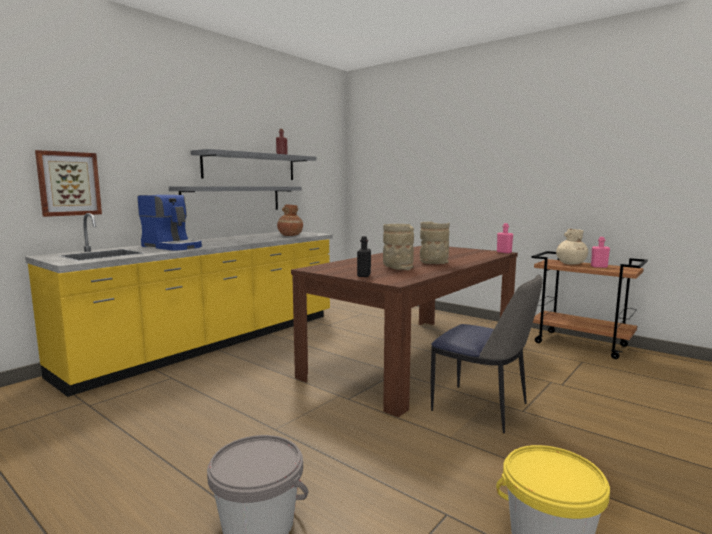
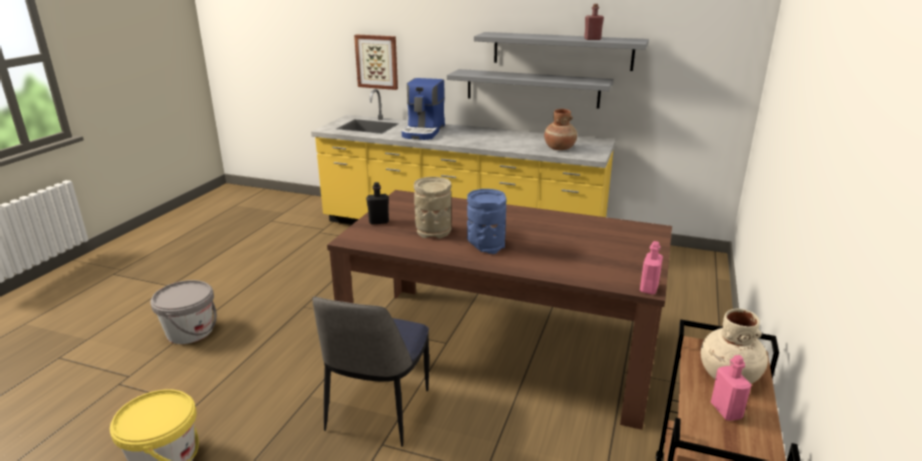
camera: 70 degrees right, 15 degrees up
(433, 263) = (485, 245): beige vase -> blue vase

